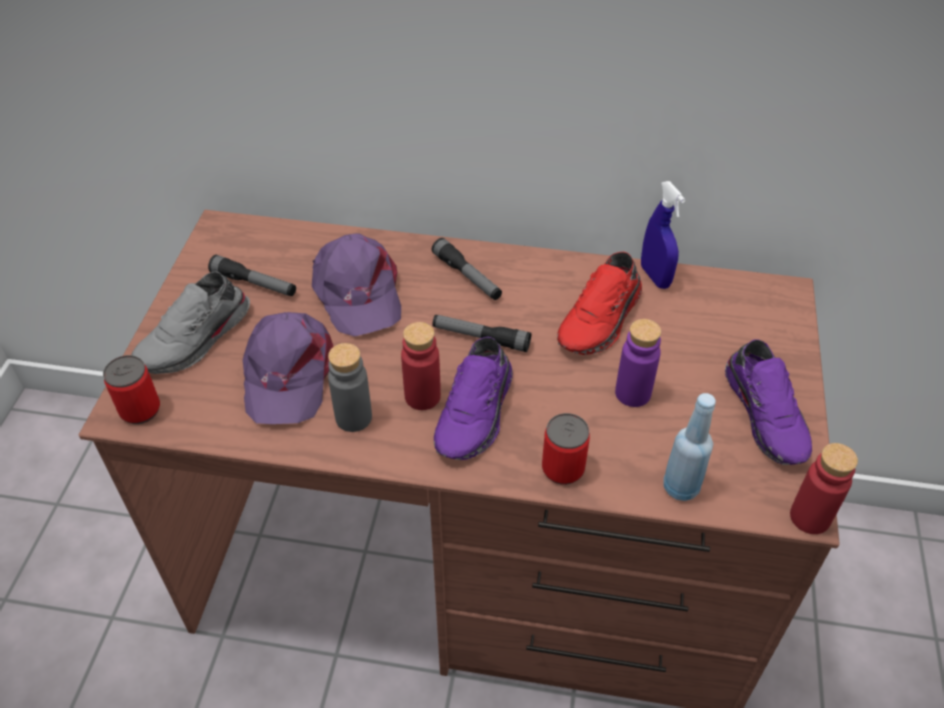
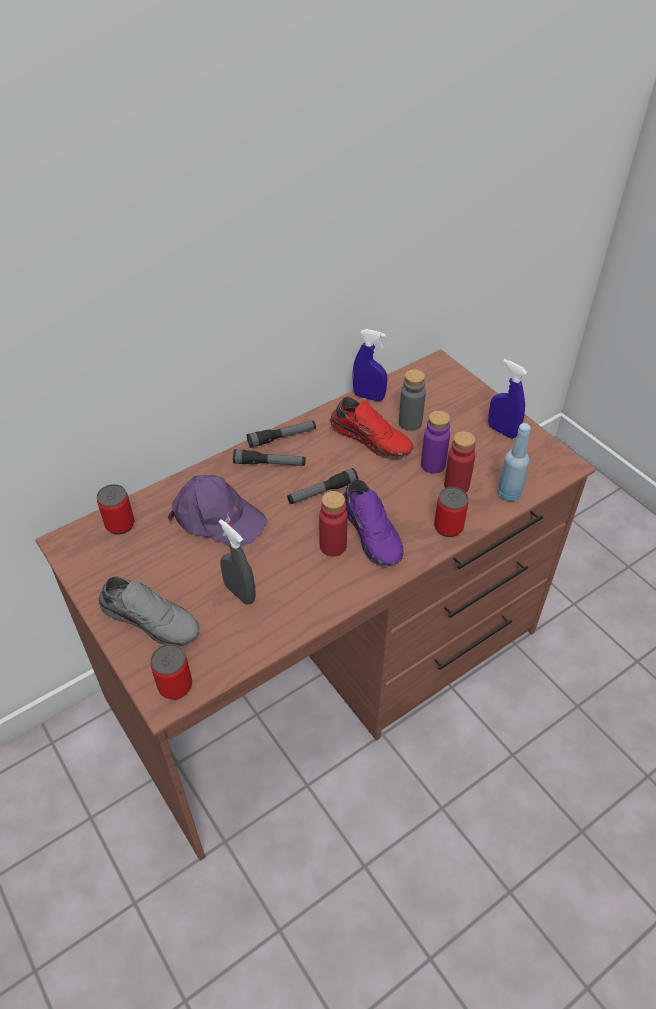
camera: 45 degrees left, 0 degrees up
(196, 340) = (152, 619): grey shoe -> grey shoe turned 60 degrees counterclockwise
(254, 283) = (142, 559): flashlight -> flashlight (282, 437)
(276, 242) = (120, 524): none -> can
(288, 374) = (240, 593): purple cap -> grey spray bottle
(353, 417) = (311, 586): grey bottle -> grey bottle (410, 423)
(602, 320) = (372, 438): red shoe -> red shoe turned 45 degrees counterclockwise
(767, 415) = (502, 431): purple shoe -> blue spray bottle
(810, 517) = (572, 465): red bottle -> red bottle (456, 485)

